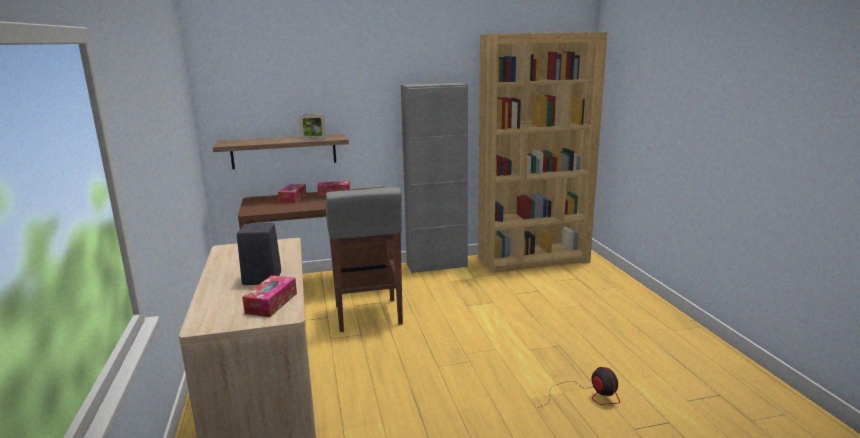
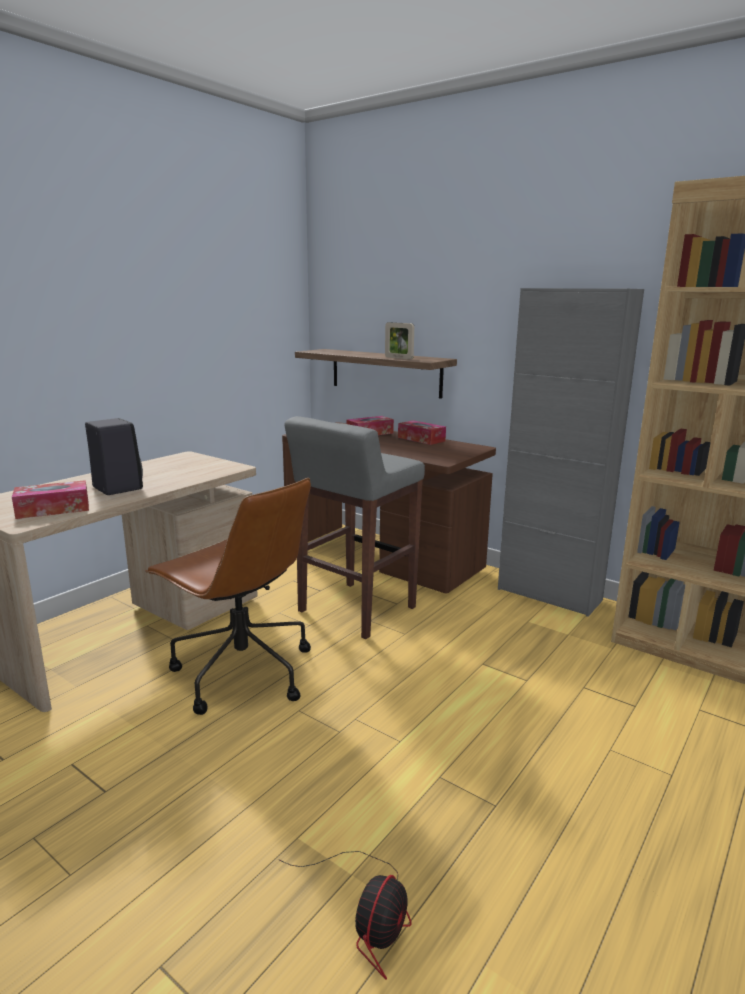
camera: 50 degrees right, 0 degrees up
(377, 371) = (241, 672): none -> brown office chair

